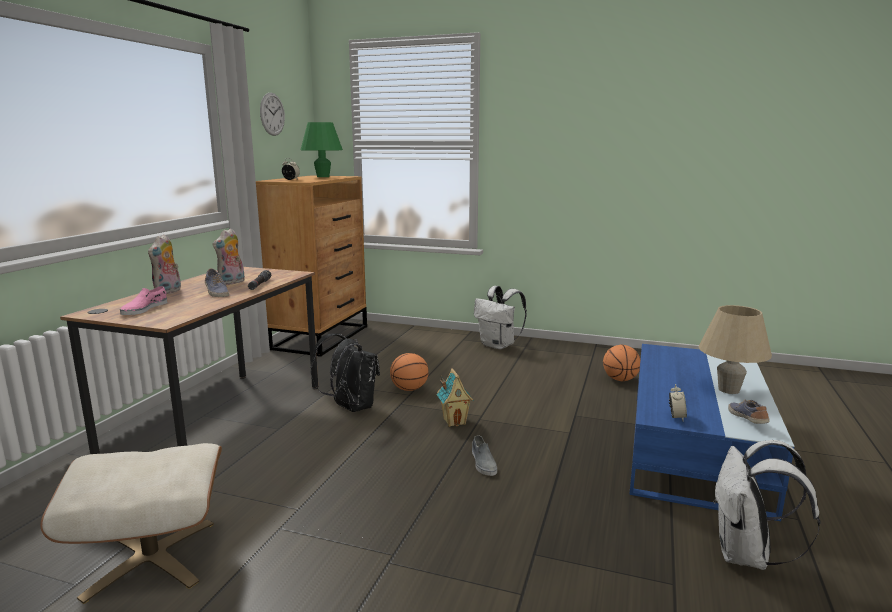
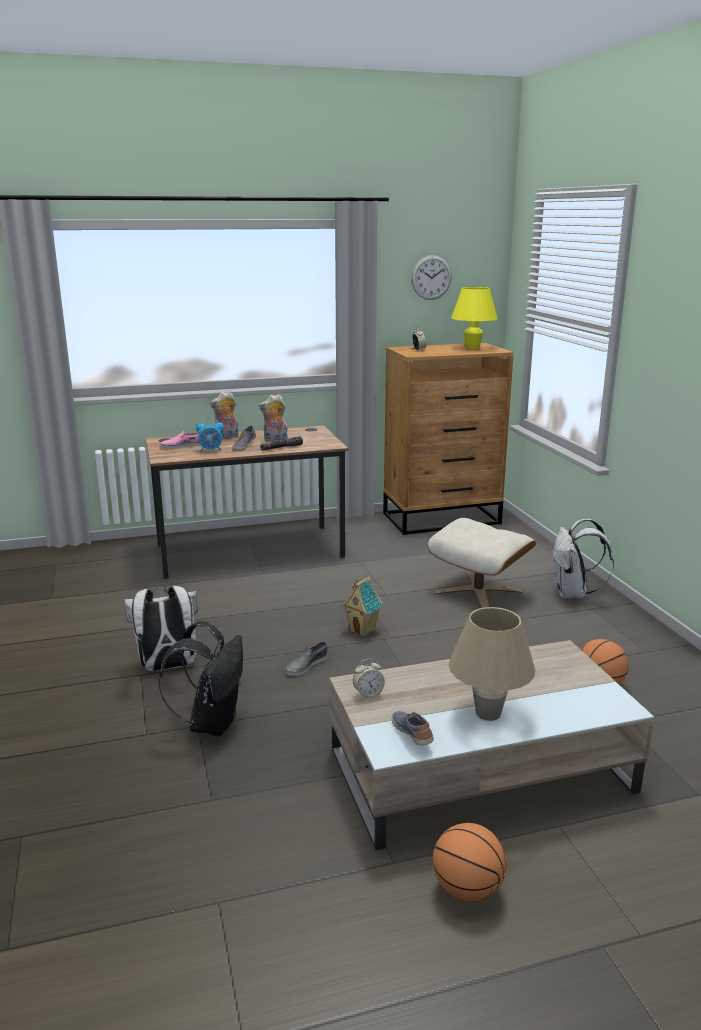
camera: 55 degrees right, 5 degrees up
(152, 558) = (86, 605): beige ottoman -> beige ottoman (478, 592)
(194, 303) = (211, 450): none -> alarm clock
(323, 177) = (472, 348): green table lamp -> yellow table lamp
(350, 407) = (328, 582): black backpack -> black backpack (212, 723)
(409, 389) = (396, 591): basketball -> basketball (467, 889)
(695, 448) = (480, 770): blue coffee table -> beige coffee table
(747, 555) = (289, 834): white backpack -> white backpack (167, 667)
(748, 419) = (412, 734): shoe -> shoe turned 75 degrees counterclockwise

